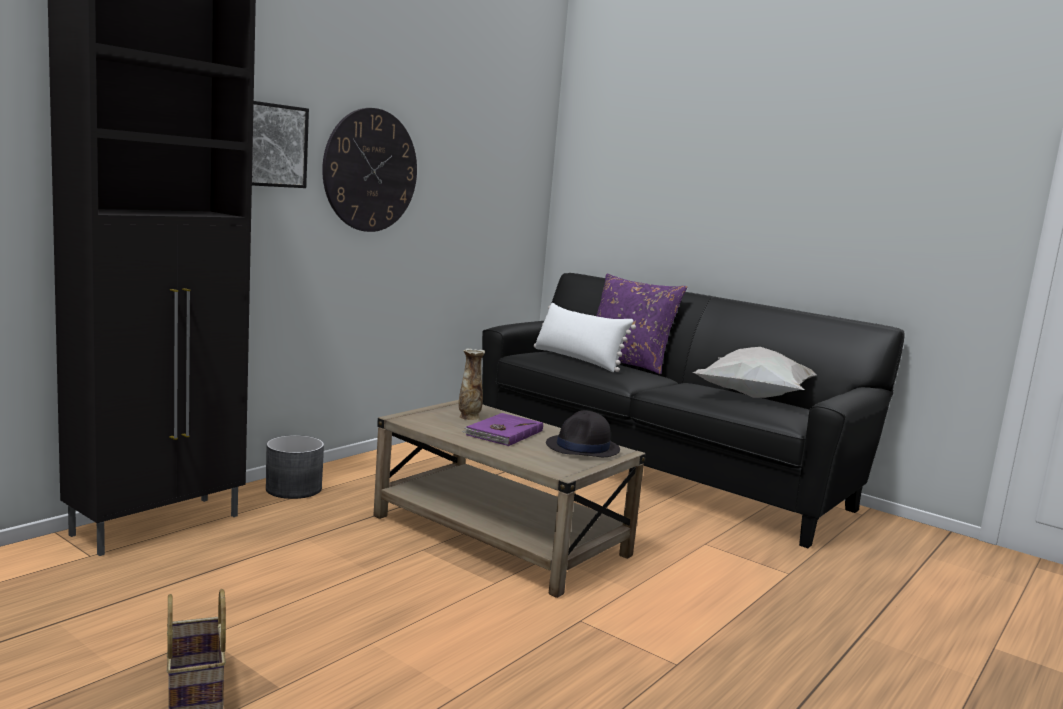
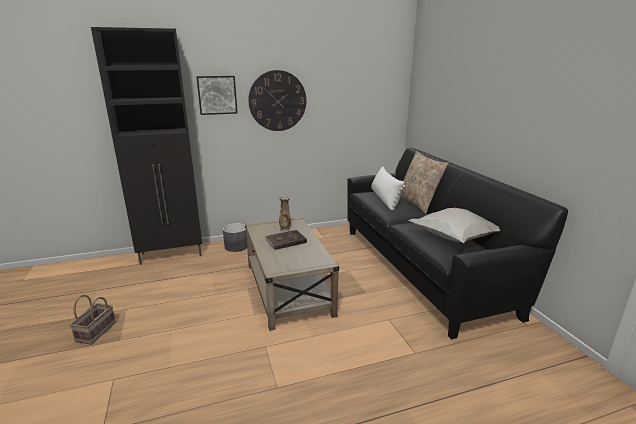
camera: 35 degrees right, 10 degrees up
(503, 433) = (285, 241): purple book -> brown book
(583, 448) = (309, 257): black hat -> none
(627, 363) = (418, 203): purple pillow -> beige pillow

